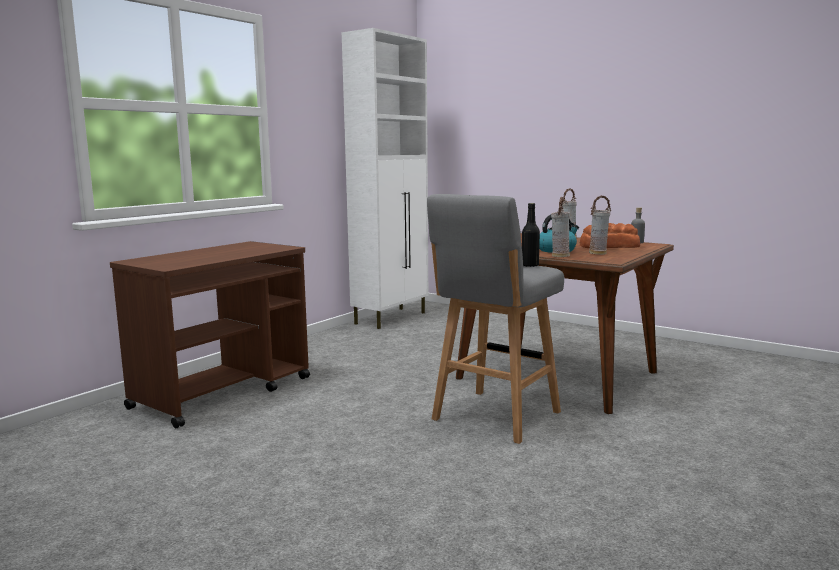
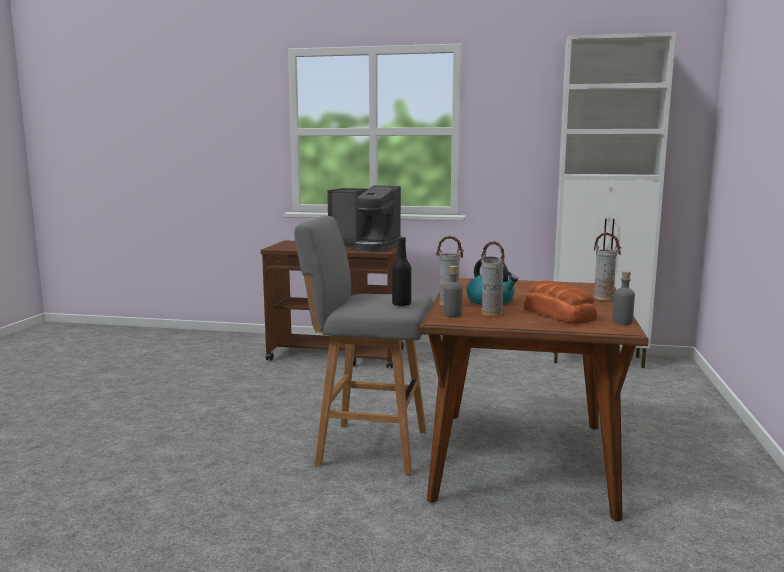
camera: 65 degrees right, 0 degrees up
(242, 248) = (365, 246): none -> coffee machine
(595, 258) = (452, 314): none -> grey bottle

